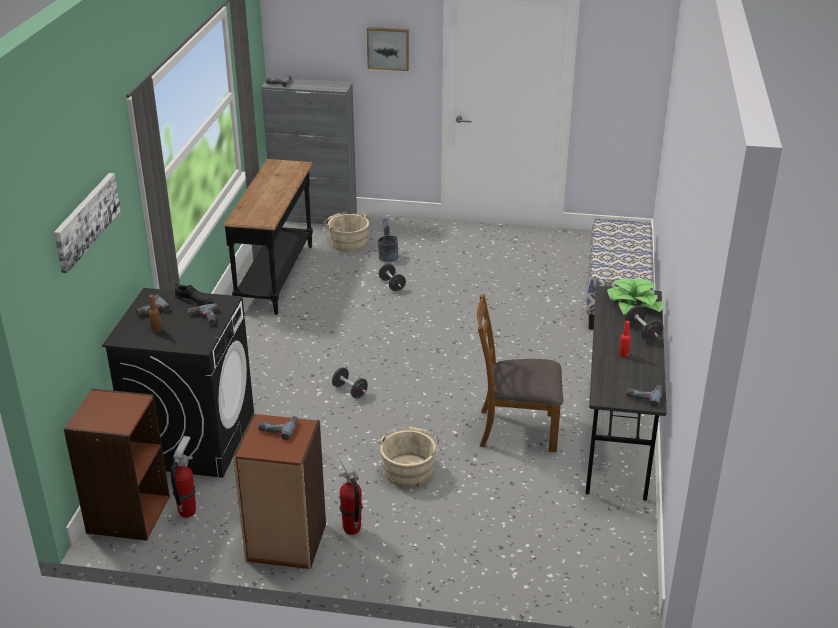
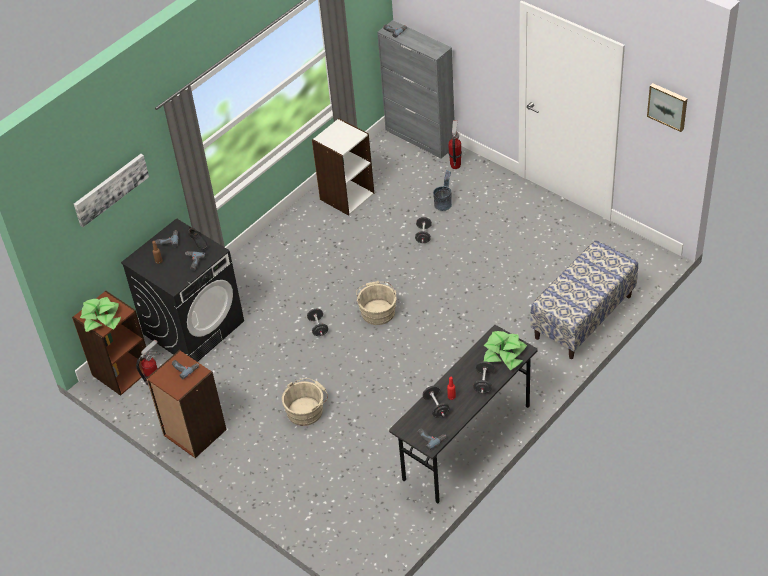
camera: 35 degrees right, 15 degrees up
(111, 417) = (101, 318): none -> potted plant
(277, 277) = (346, 196): black console table -> white bookcase
(347, 242) = (424, 176): beige bucket -> beige bucket (377, 310)
(351, 528) = (238, 440): fire extinguisher -> fire extinguisher (455, 165)
(388, 48) = (479, 31): picture -> picture (668, 106)
(516, 429) = (402, 408): brown chair -> none
(617, 368) = (436, 407): none -> black dumbbell

